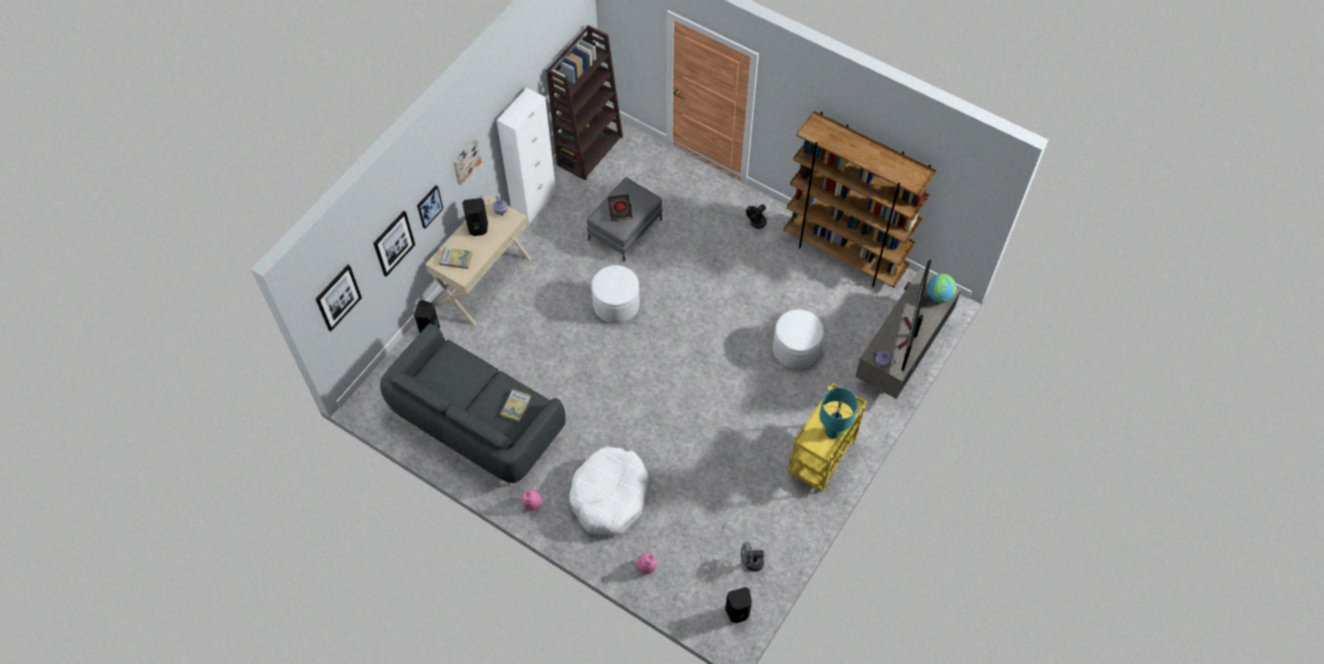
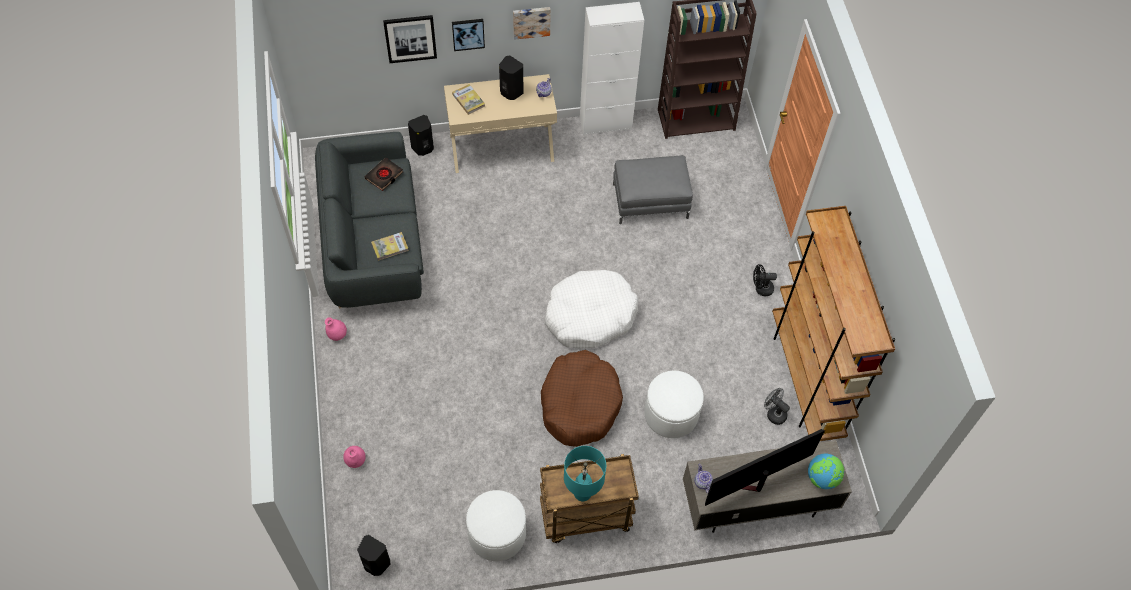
camera: 45 degrees right, 0 degrees up
(338, 297) = (323, 42): picture -> none
(609, 496) = (395, 384): white dog bed -> white dog bed (589, 315)
(616, 304) = (573, 250): white ottoman -> white ottoman (497, 534)
(620, 209) = (647, 174): black book -> black book (384, 176)
(737, 395) = (579, 403): none -> brown dog bed
(751, 563) = (431, 538): grey fan -> grey fan (774, 413)
(822, 458) = (585, 517): yellow cart -> brown cart

